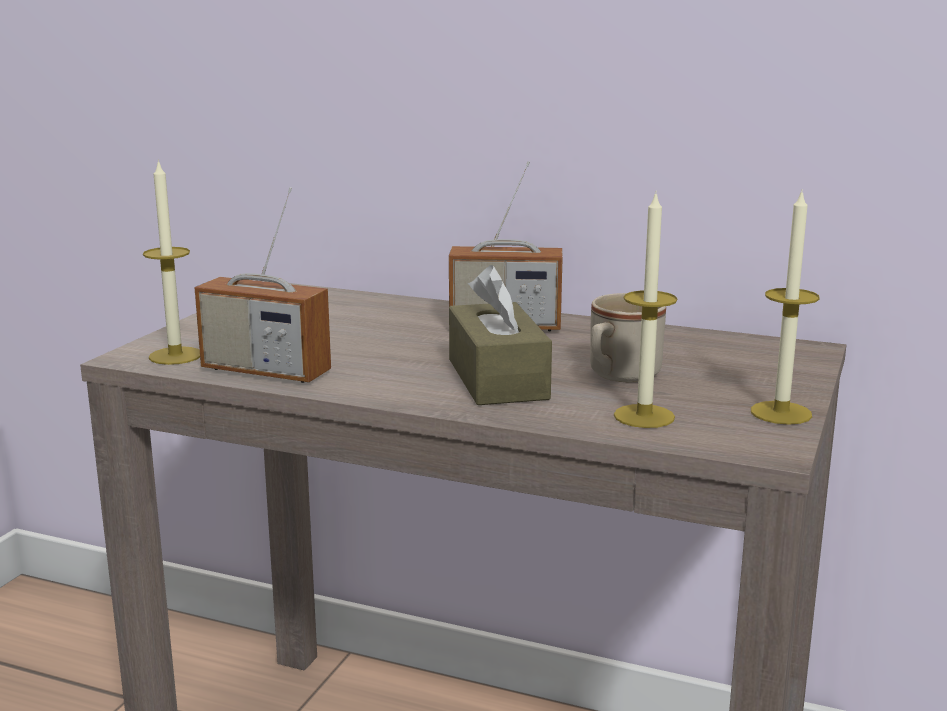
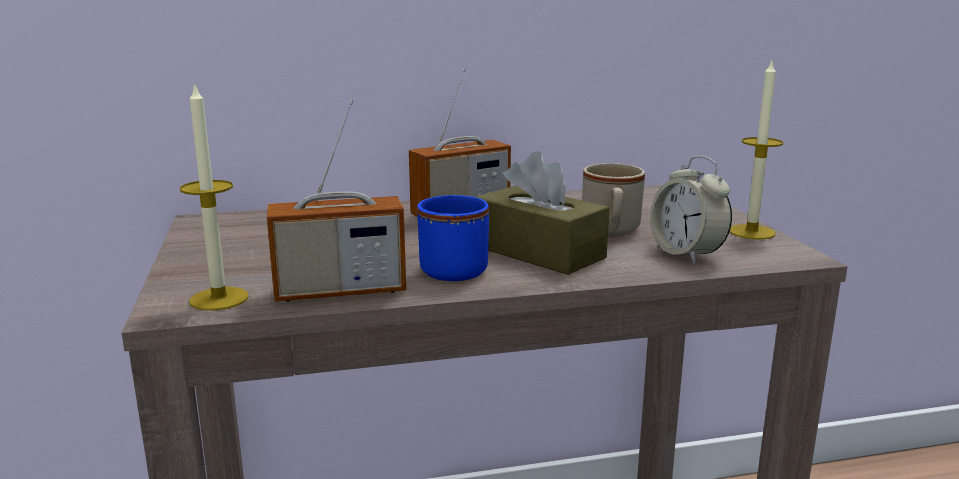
camera: 35 degrees left, 0 degrees up
(394, 374) = (456, 267): none -> blue mug
(644, 416) = (686, 254): candle -> alarm clock

